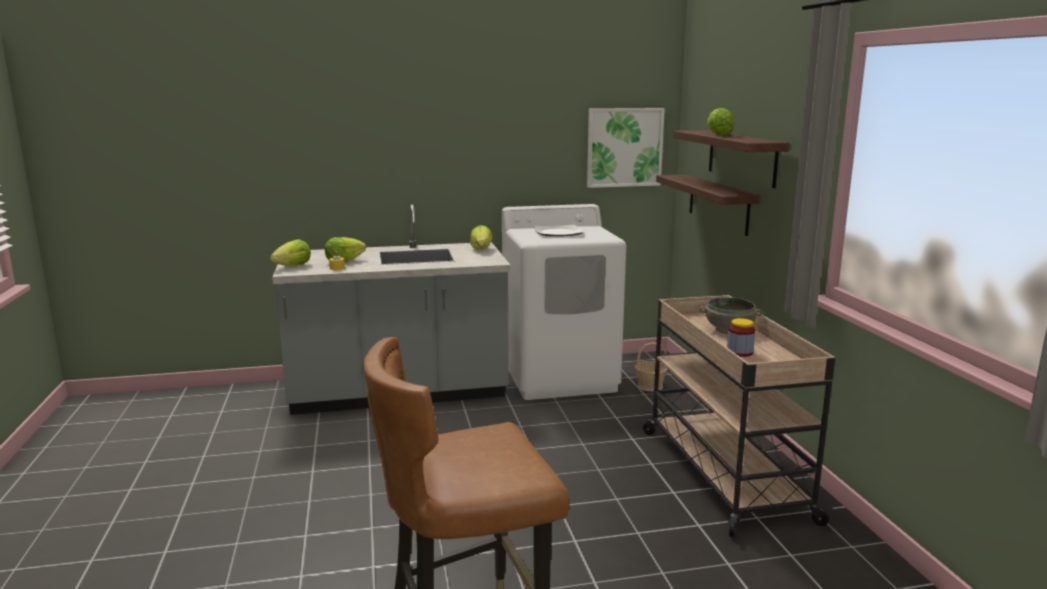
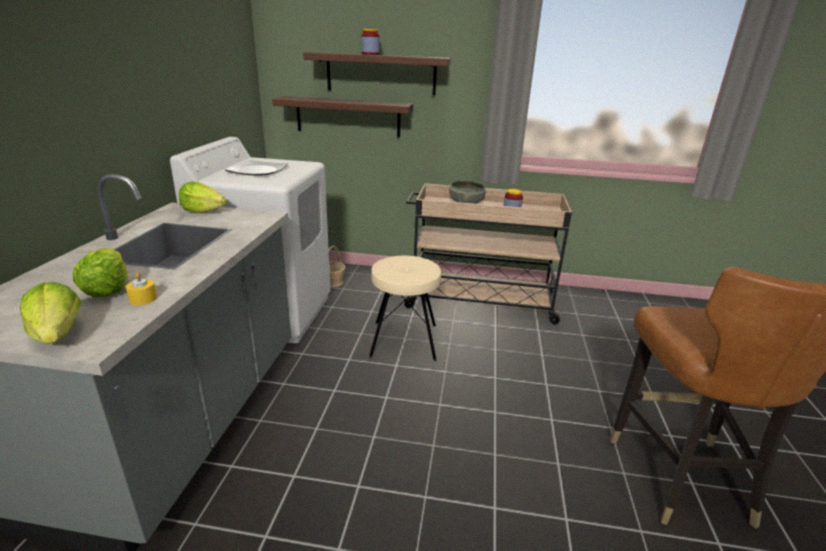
camera: 70 degrees left, 10 degrees up
(579, 444) = (403, 340): none -> beige stool
(624, 147) = (233, 73): picture -> none
(718, 135) = (370, 54): lettuce -> jar

